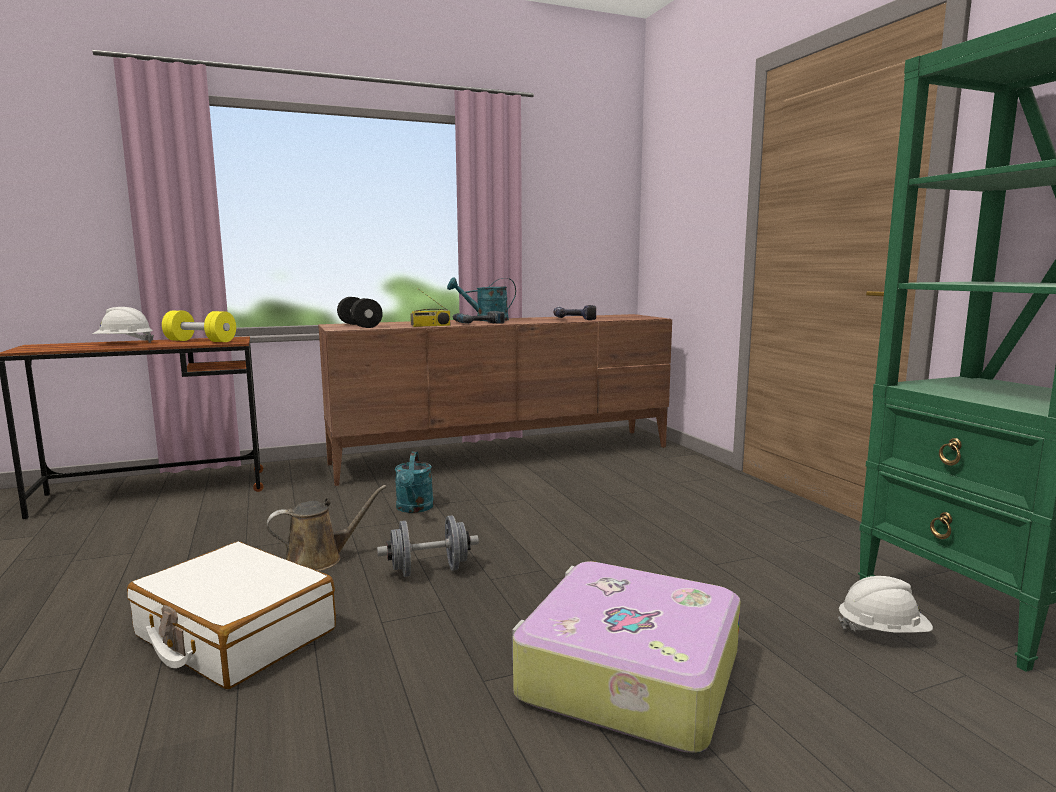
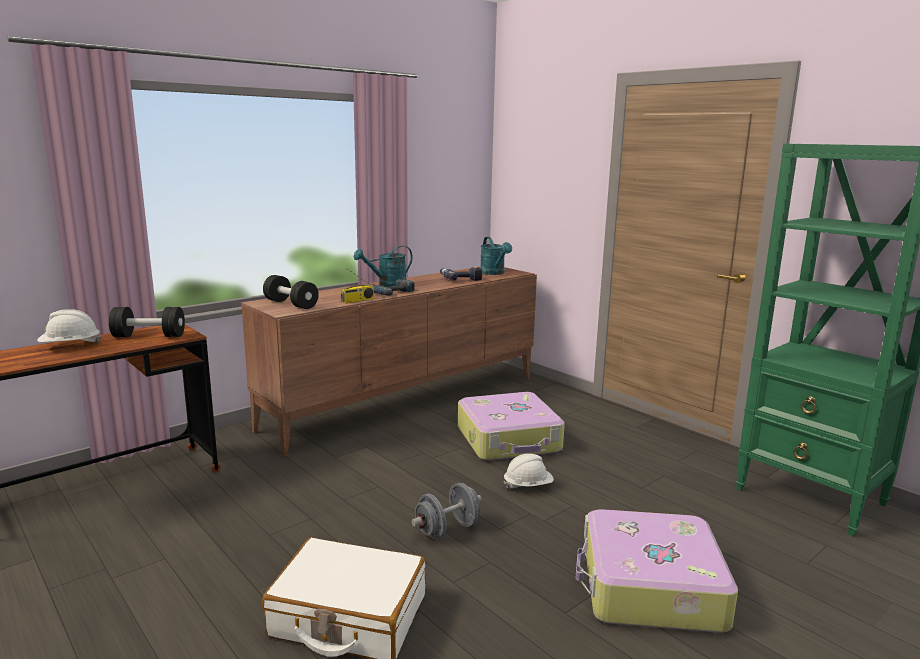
camera: 20 degrees left, 5 degrees up
(200, 341) = (149, 336): yellow dumbbell -> black dumbbell
(319, 559) = (348, 535): brown watering can -> none
(414, 509) = (380, 470): turquoise watering can -> turquoise watering can (494, 273)
(587, 498) = (509, 440): none -> suitcase
(882, 631) = (769, 523): white hard hat -> white hard hat (528, 486)

